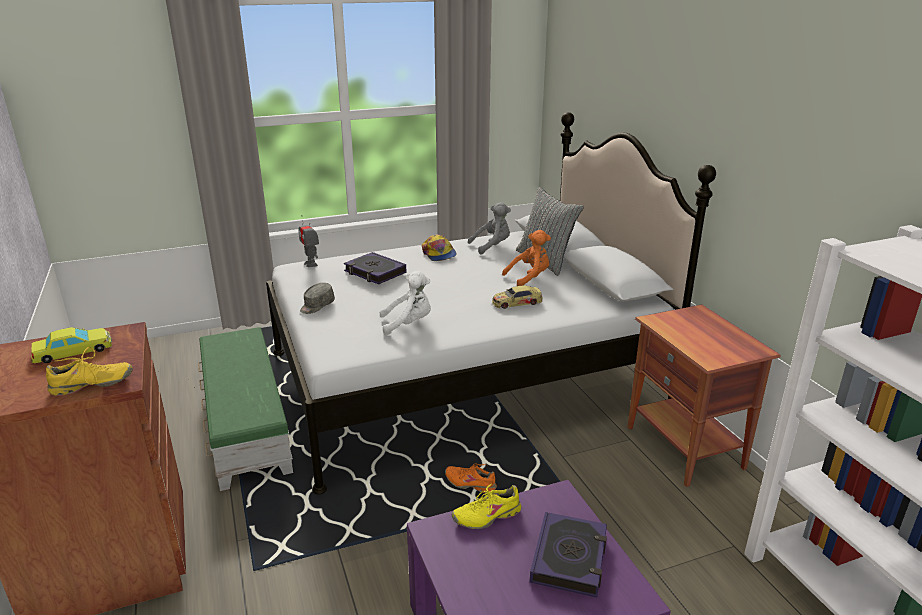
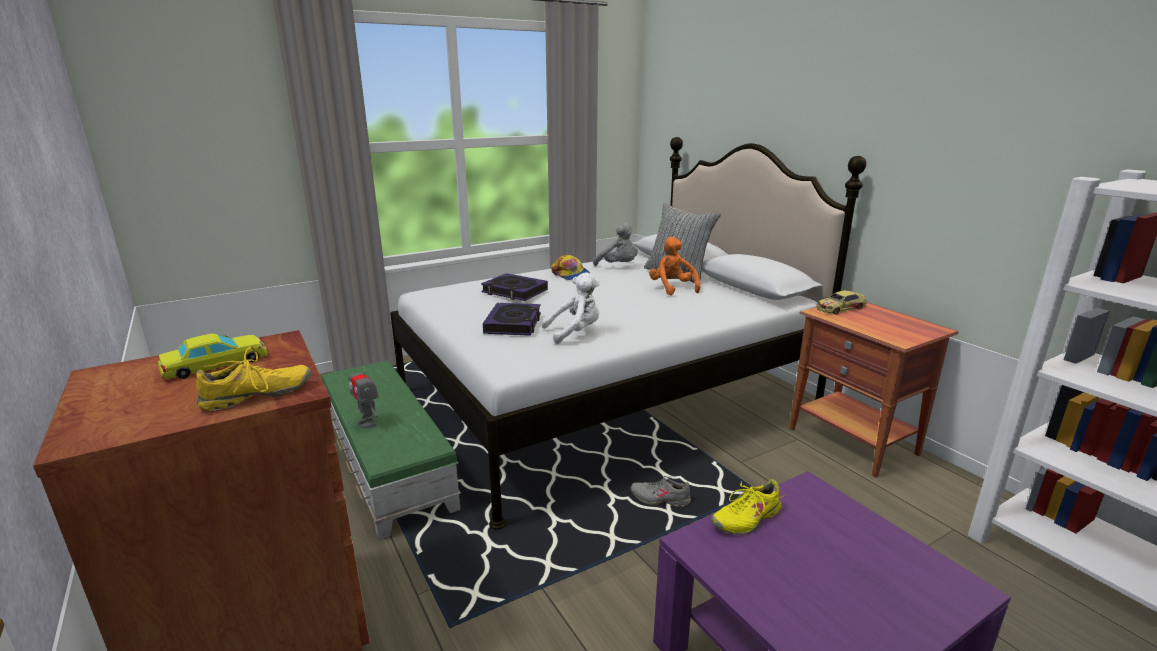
camera: 10 degrees left, 5 degrees down
(311, 264) = (441, 289): toy robot -> toy robot (368, 423)
(317, 306) = (466, 324): grey cap -> none
(470, 483) = (660, 499): orange shoe -> grey shoe
(492, 246) = (618, 266): grey plush toy -> grey plush toy turned 75 degrees clockwise
(516, 302) = (674, 307): toy car -> toy car (840, 308)
(529, 278) = (672, 288): orange plush toy -> orange plush toy turned 75 degrees counterclockwise
(569, 558) = (865, 553): book -> book (513, 324)

